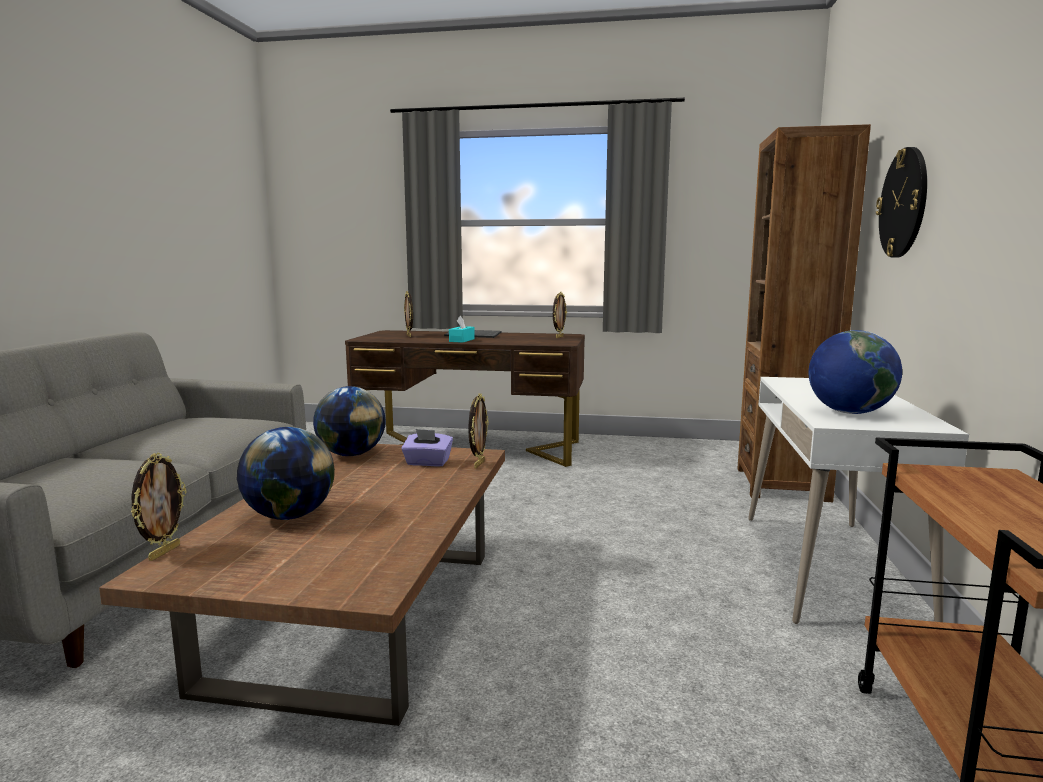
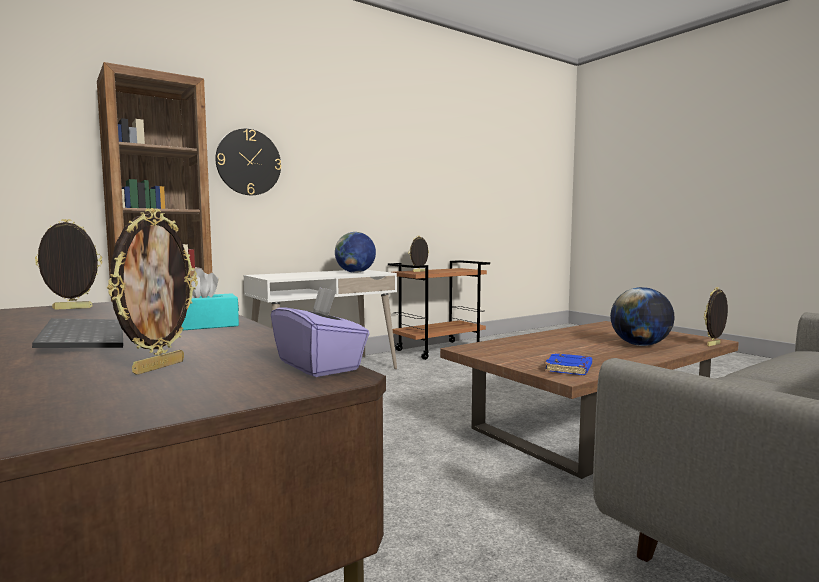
camera: 135 degrees left, 5 degrees down
(351, 454) = (569, 369): globe -> blue book
(427, 463) = (515, 351): purple tissue box -> purple tissue box (319, 365)
(478, 464) = (483, 344): picture frame -> picture frame (419, 271)

